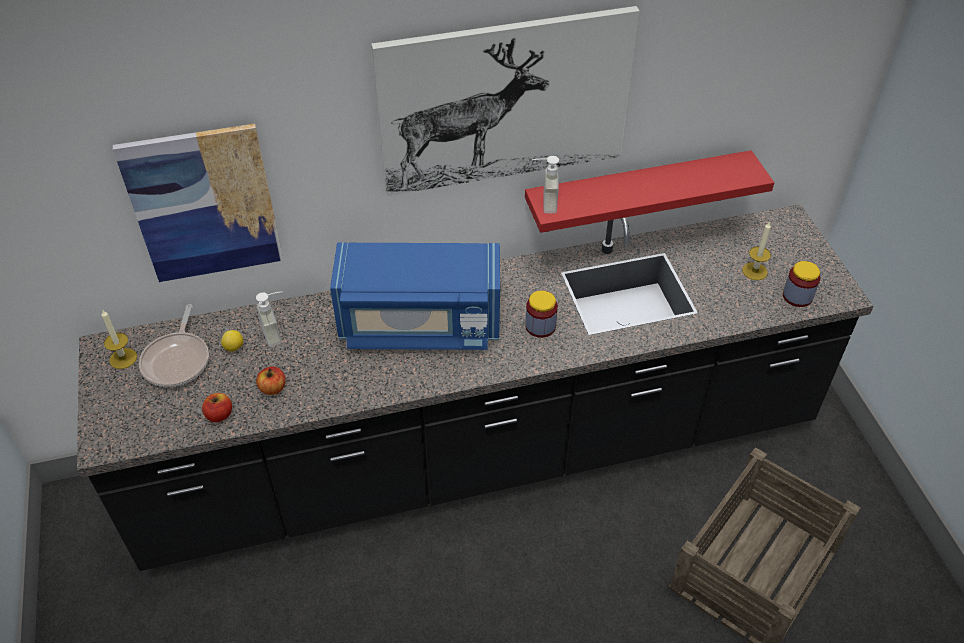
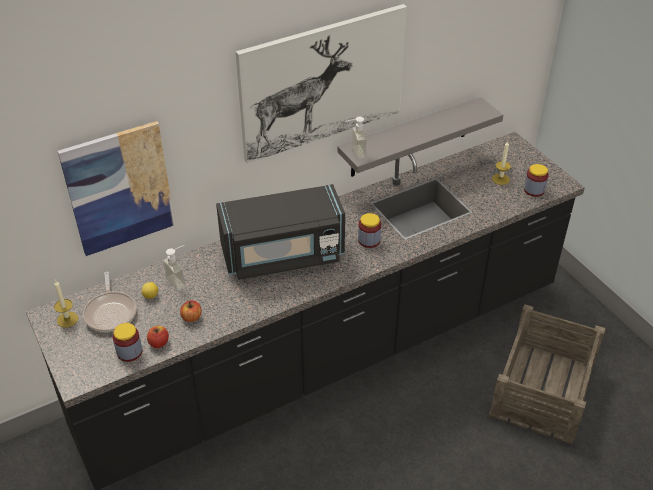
camera: 15 degrees left, 5 degrees down
(179, 419) = (129, 352): none -> jar
(420, 324) = (283, 255): blue microwave -> black microwave
(637, 192) = (410, 138): red shelf -> grey shelf

